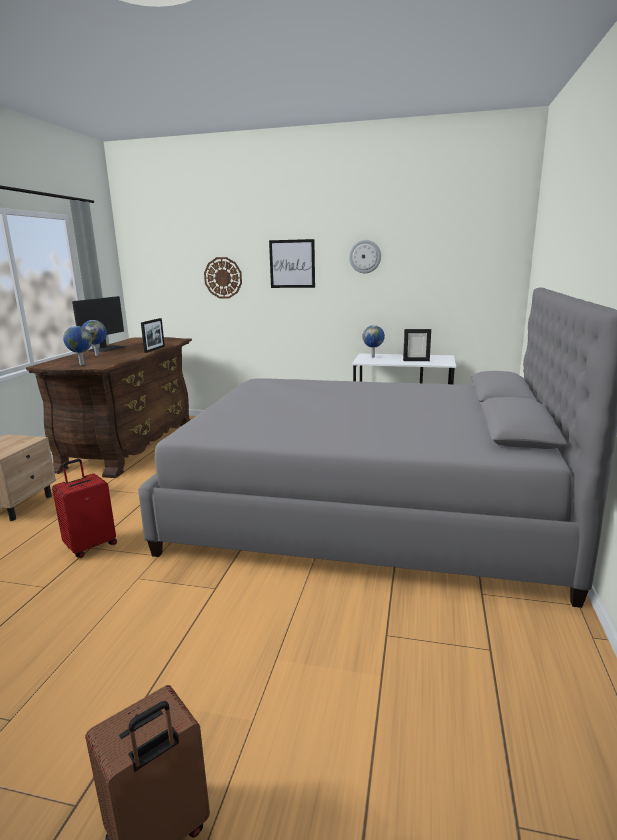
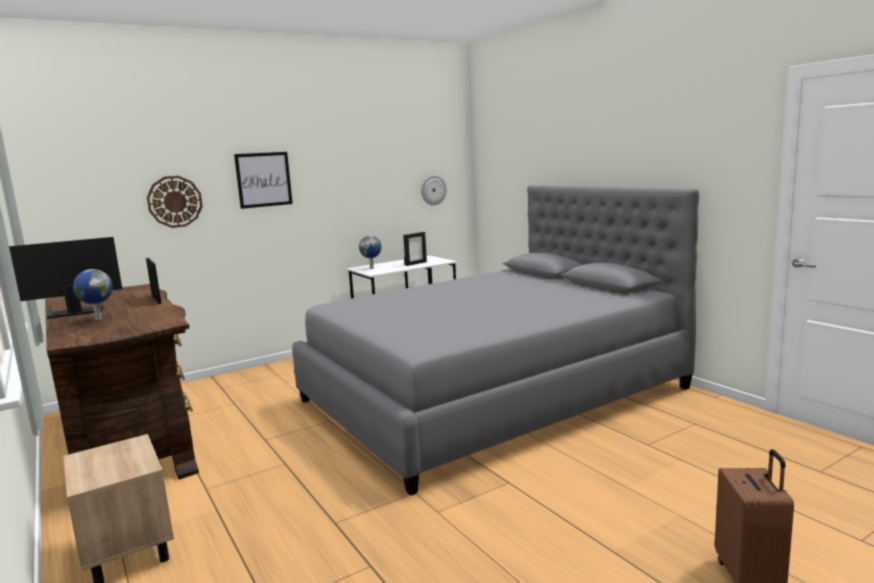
camera: 45 degrees left, 5 degrees down
(81, 364) = (129, 328): globe -> none
(91, 546) = (332, 522): red suitcase -> none
(107, 349) = (76, 312): monitor -> monitor turned 90 degrees counterclockwise
(365, 256) = (340, 168): wall clock -> wall clock (433, 190)

